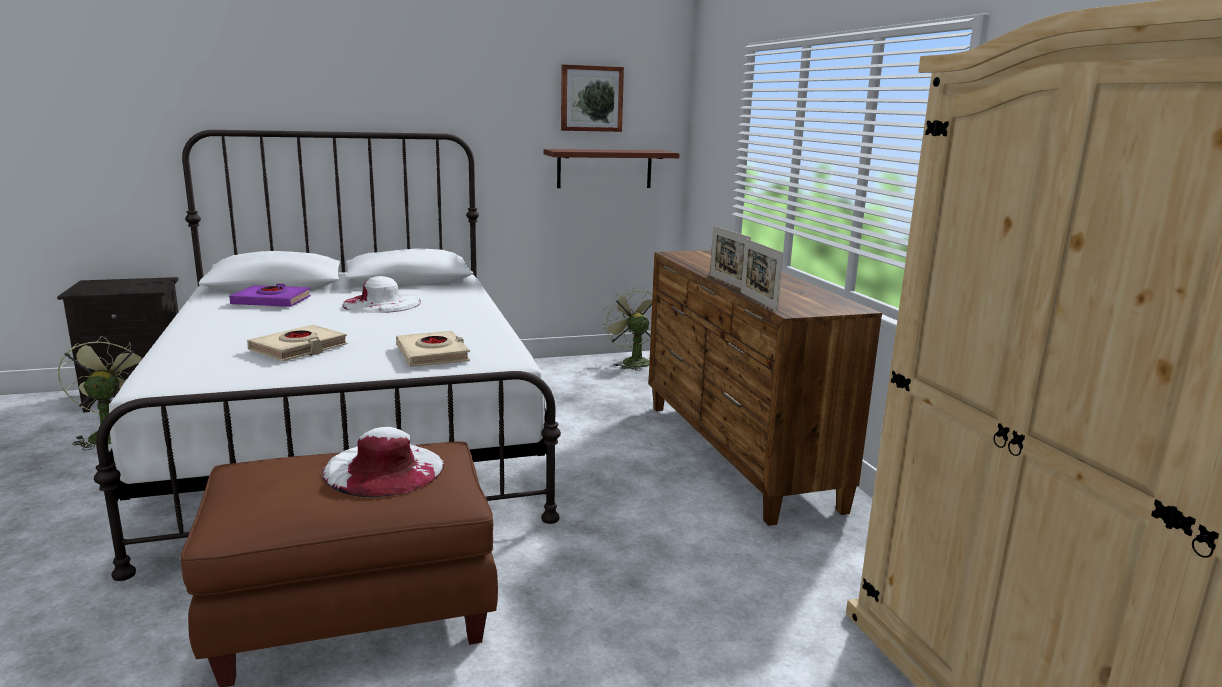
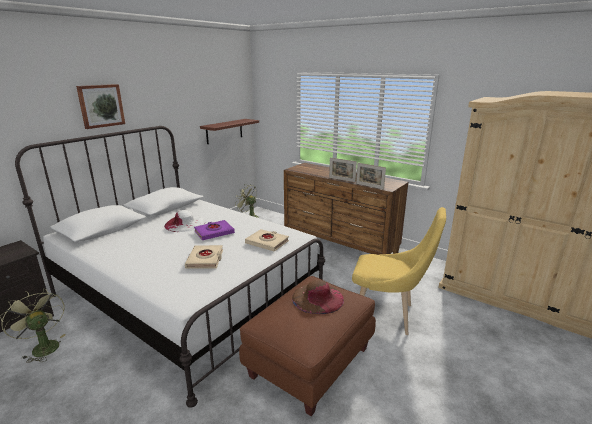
camera: 35 degrees left, 5 degrees up
(272, 301) = (126, 239): purple book -> purple book (214, 232)
(384, 469) = (317, 298): white hat -> brown hat
(591, 98) = (216, 98): picture -> picture (101, 106)
(626, 610) = (388, 315): none -> yellow chair

